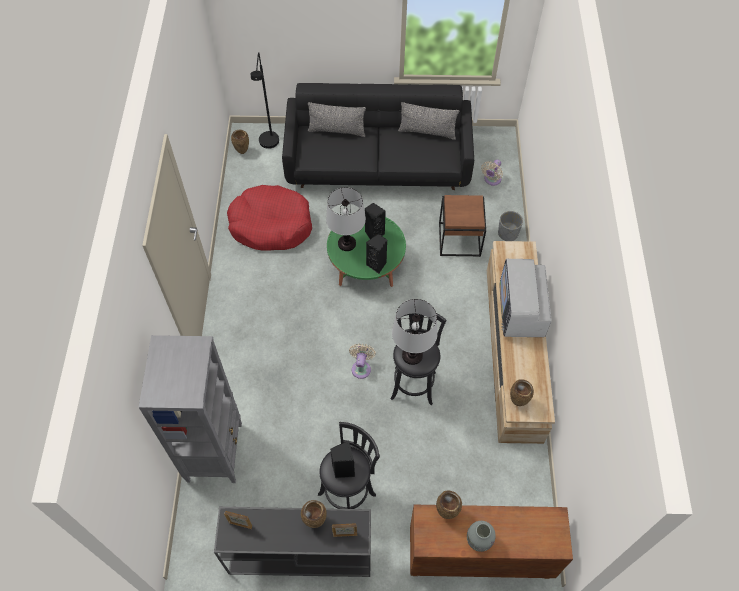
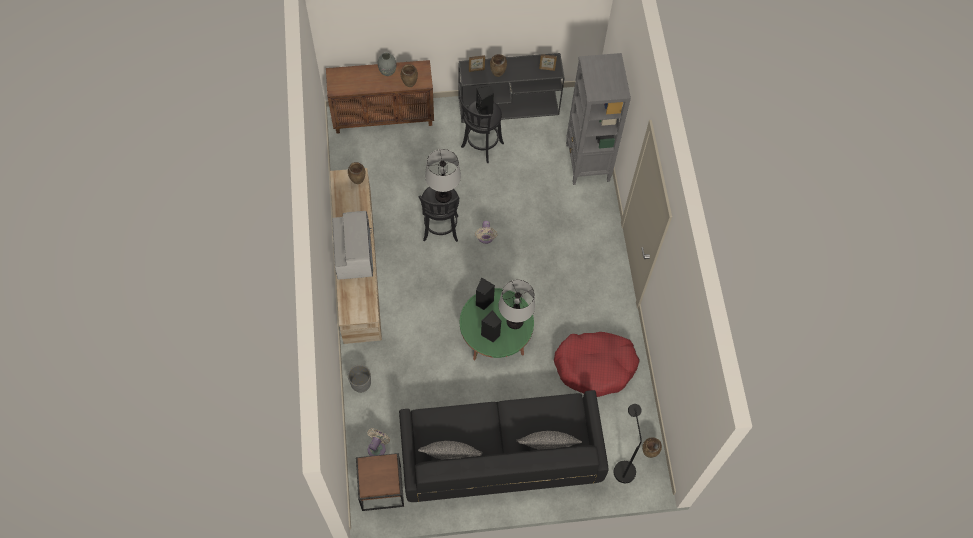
camera: 170 degrees right, 5 degrees up
(460, 239) = (408, 371): brown side table -> brown side table (381, 489)

